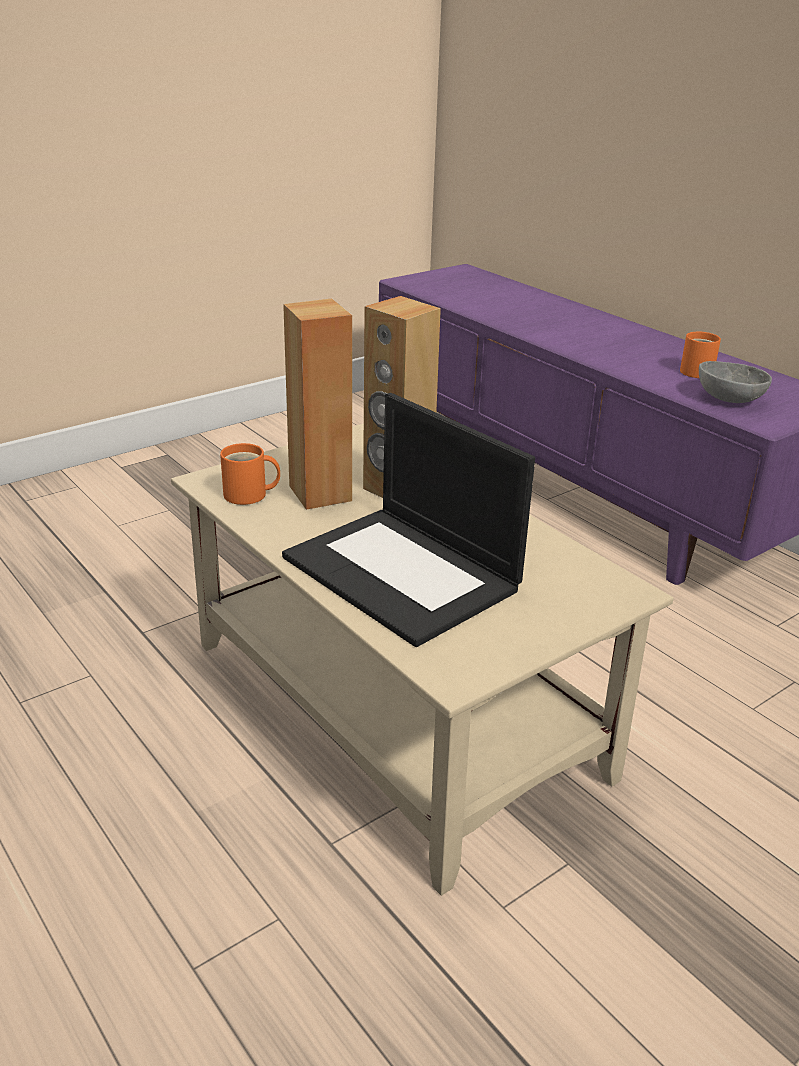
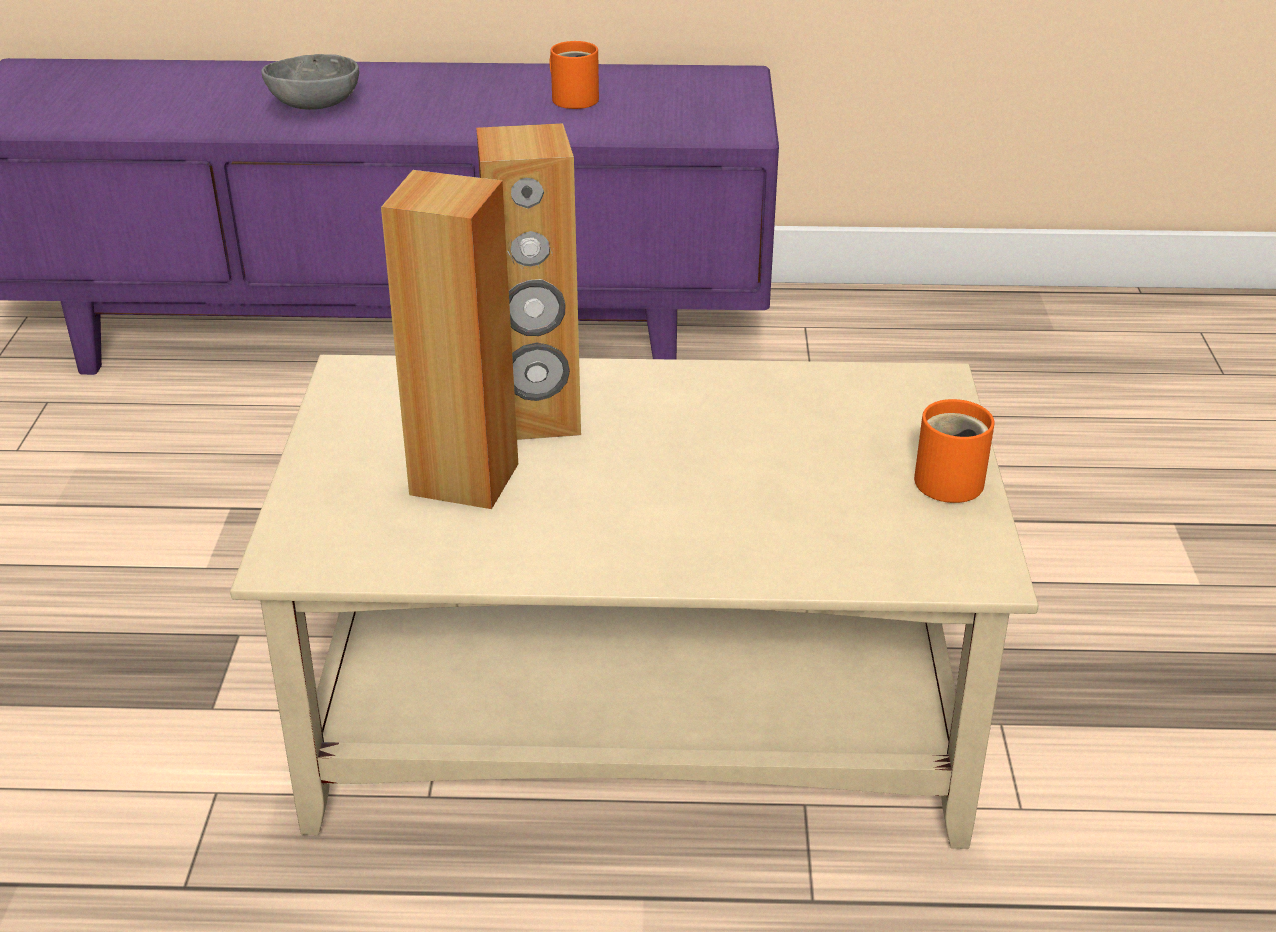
camera: 50 degrees left, 5 degrees up
(249, 495) = (388, 539): orange mug -> orange mug (954, 479)
(404, 573) = (738, 505): laptop -> none
(729, 398) = (660, 117): grey bowl -> grey bowl (314, 104)

